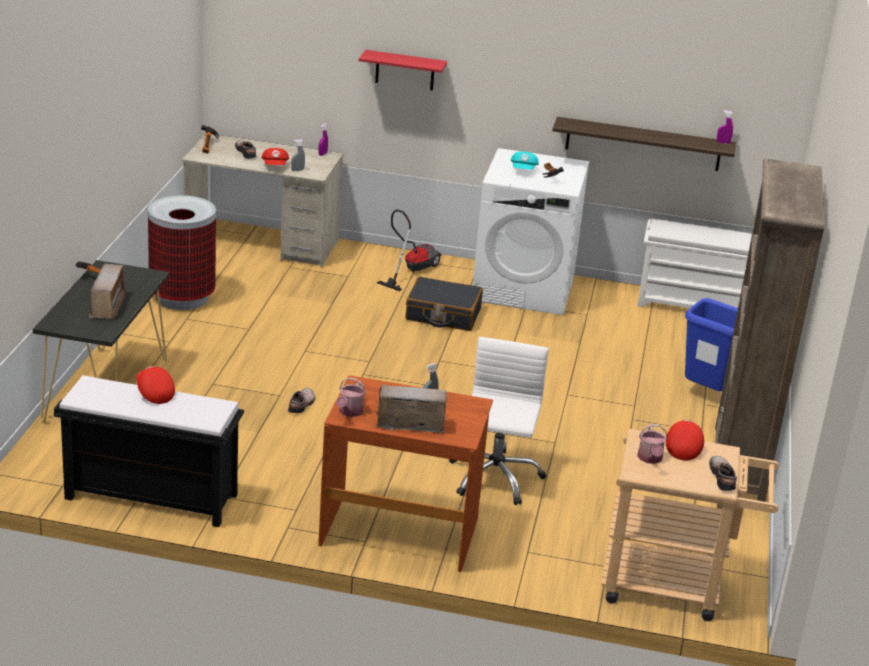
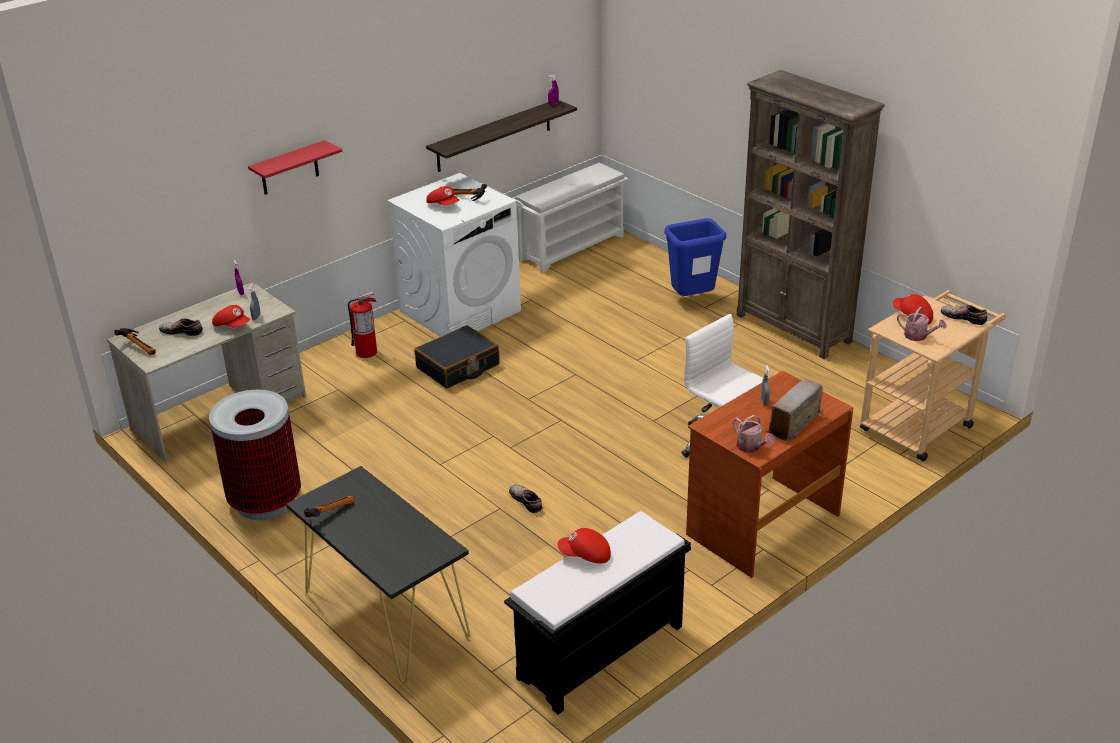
camera: 50 degrees left, 5 degrees up
(108, 305) = (392, 527): radio -> none
(411, 270) = (367, 352): vacuum cleaner -> fire extinguisher
(524, 170) = (443, 205): turquoise cap -> red cap

